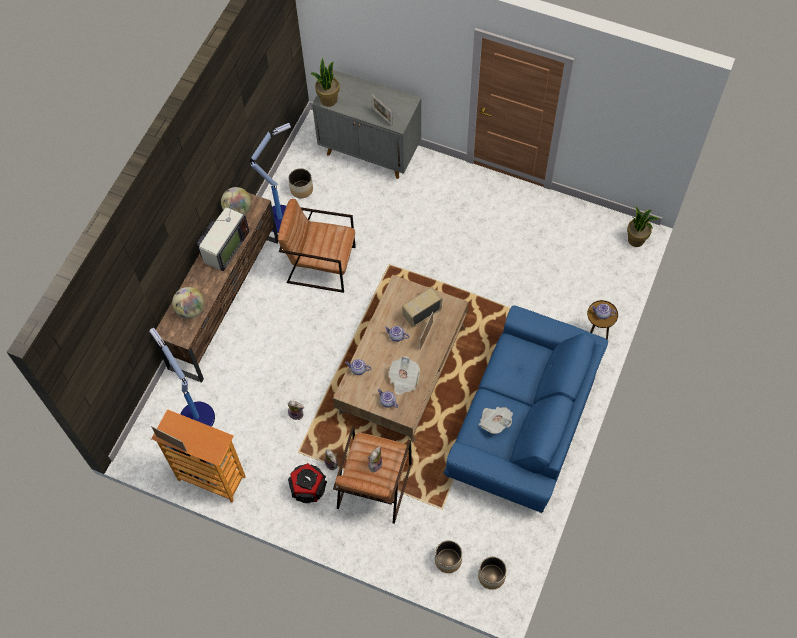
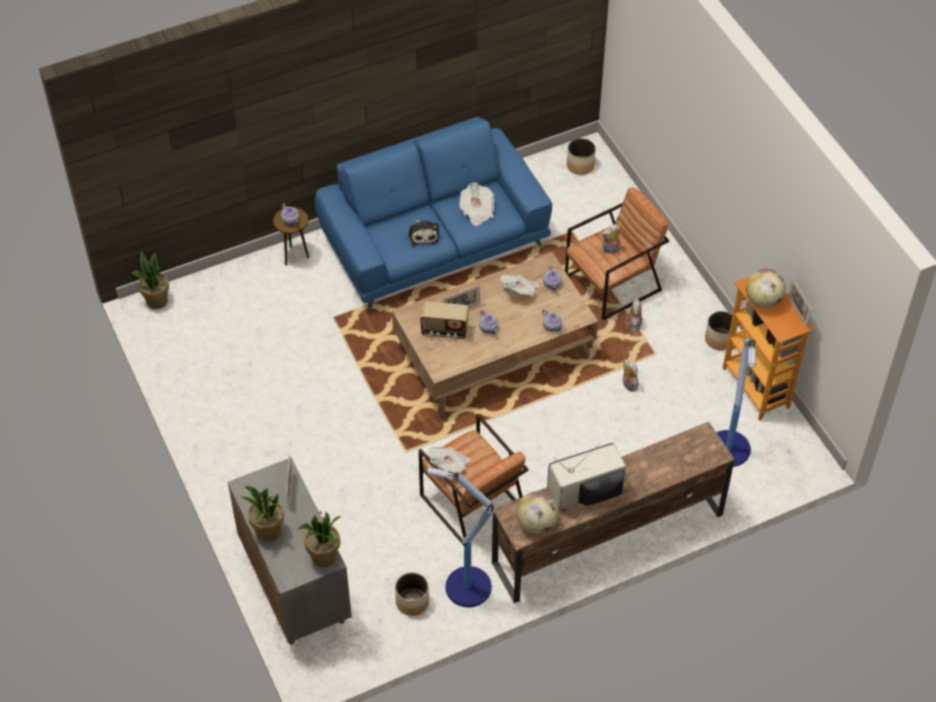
camera: 140 degrees left, 10 degrees down
(191, 310) = (675, 455): globe -> globe (763, 300)
(308, 488) = (673, 321): speaker -> none
(333, 234) = (449, 465): none -> newspaper
(371, 90) = (268, 531): none -> potted plant
(448, 560) = (604, 196): planter -> planter (719, 339)
(509, 374) = (423, 235): none -> plush toy

